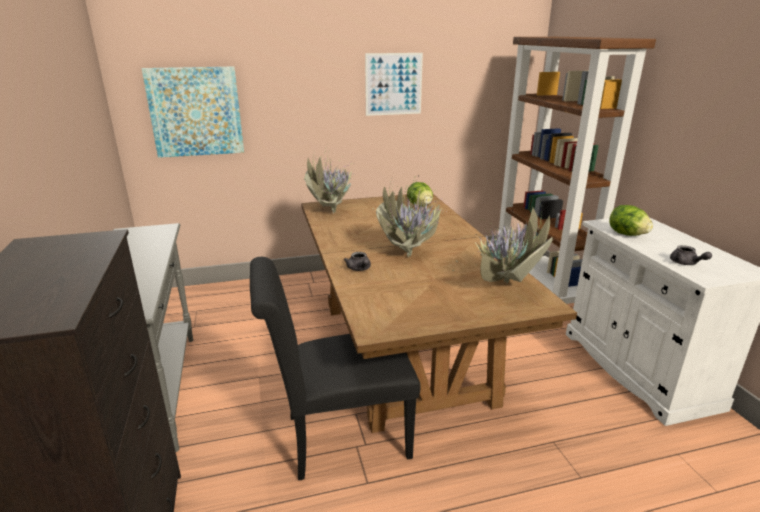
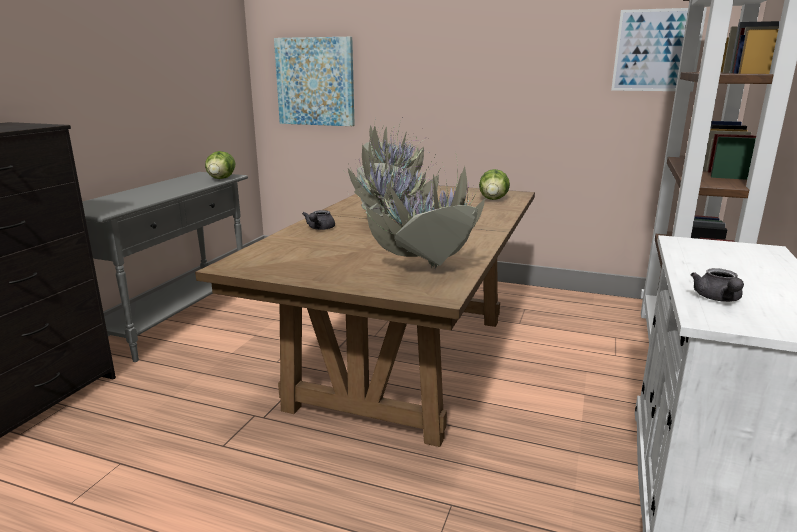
camera: 35 degrees right, 5 degrees down
(338, 438) = (249, 403): black chair -> none
(393, 84) = (521, 59): picture -> picture (656, 50)
(627, 234) = (694, 257): lettuce -> lettuce (221, 179)

